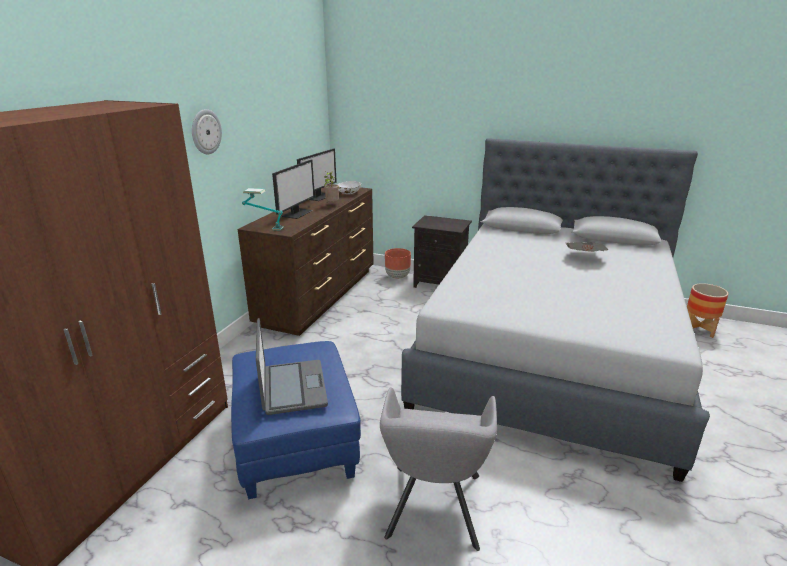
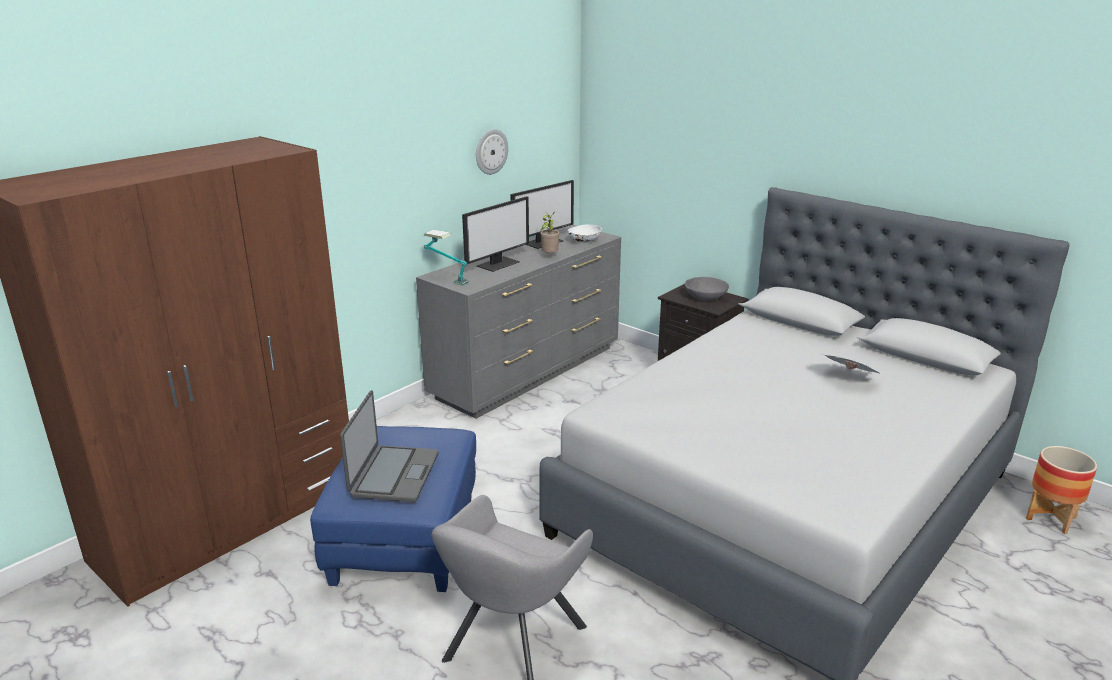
camera: 20 degrees right, 0 degrees up
(205, 132) = (383, 162): wall clock -> wall clock (491, 151)
(320, 296) = (528, 372): brown dresser -> grey dresser
(397, 277) = (644, 362): brown planter -> none
(444, 223) = (705, 297): none -> grey bowl

